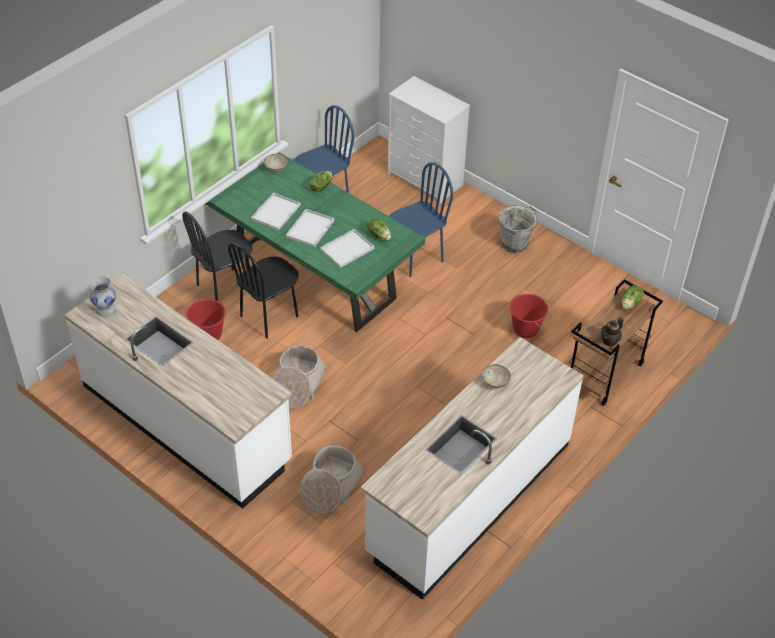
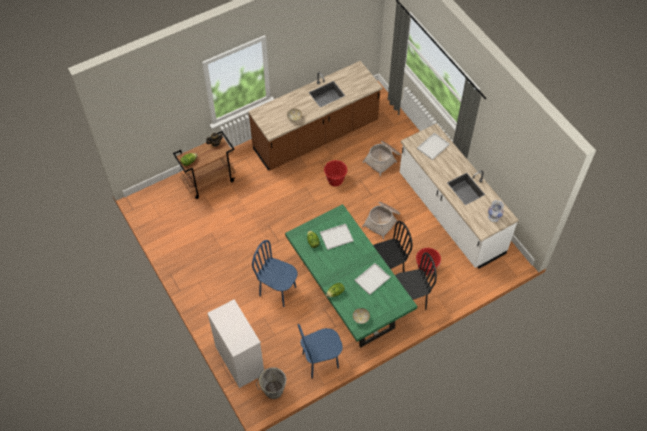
camera: 160 degrees left, 10 degrees up
(310, 228) = (354, 260): white tray -> white tray (433, 147)
(415, 258) = (278, 291): blue chair -> blue chair turned 45 degrees clockwise
(468, 498) = (316, 136): white counter -> brown counter
(515, 243) = (208, 284): grey bucket -> grey bucket (272, 390)
(525, 330) = (237, 220): red bucket -> red bucket (335, 180)

